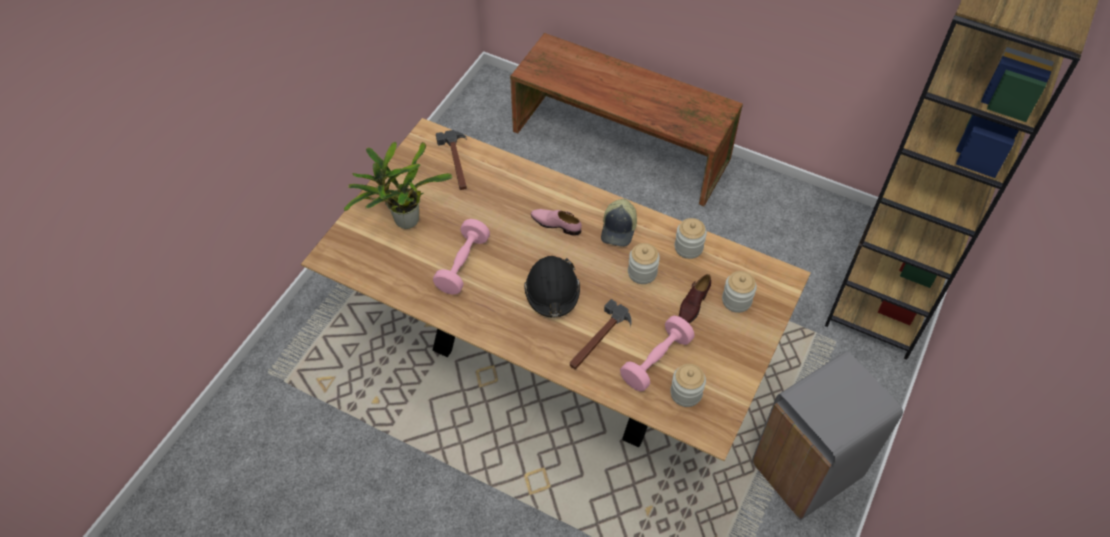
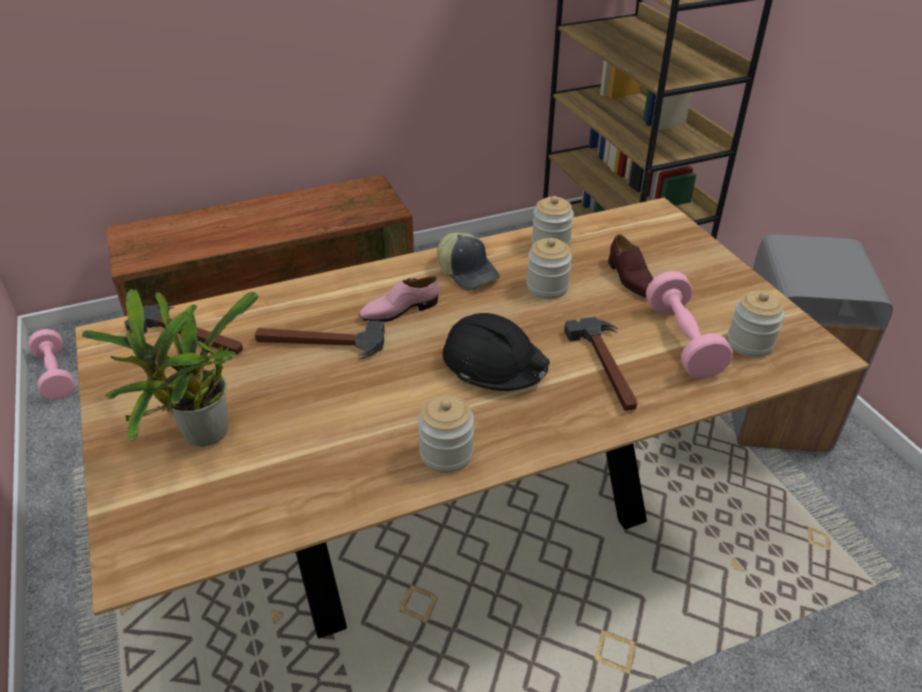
camera: 50 degrees left, 15 degrees down
(463, 264) = (353, 420): pink dumbbell -> pink dumbbell (56, 375)
(499, 213) = (320, 343): none -> hammer
(736, 300) = (654, 250): jar -> jar (446, 454)

